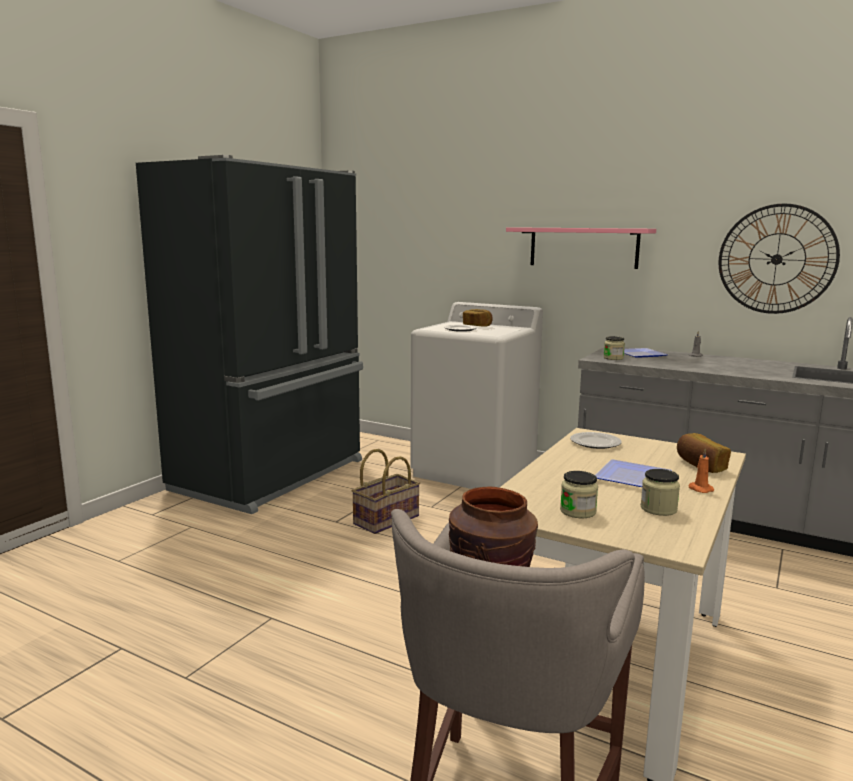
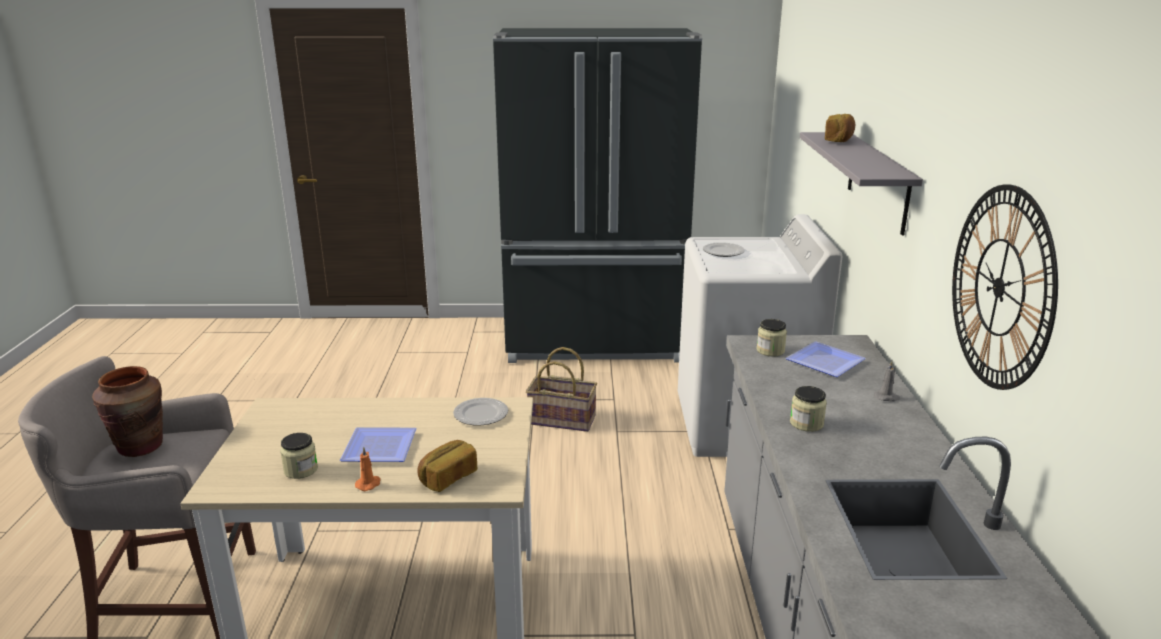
camera: 60 degrees right, 10 degrees up
(477, 326) = (765, 253): bread -> bread (839, 140)
(578, 511) = (276, 437): jar -> jar (806, 423)
(583, 247) = (878, 181): pink shelf -> grey shelf

